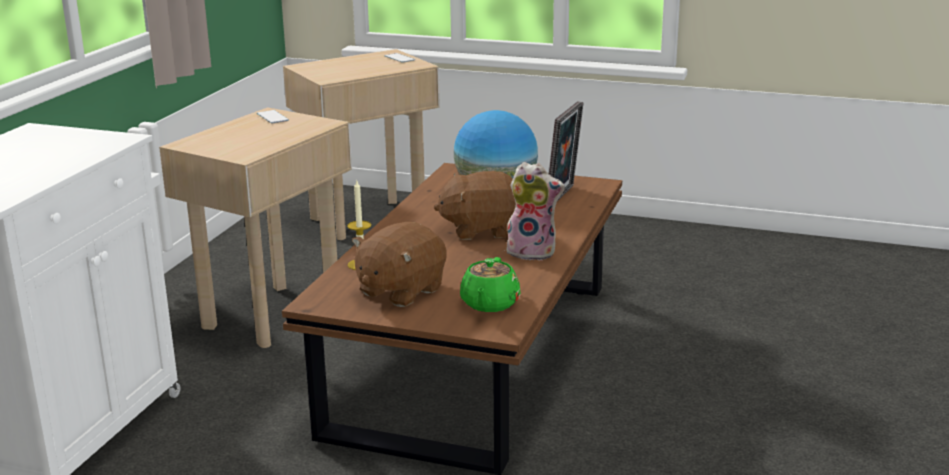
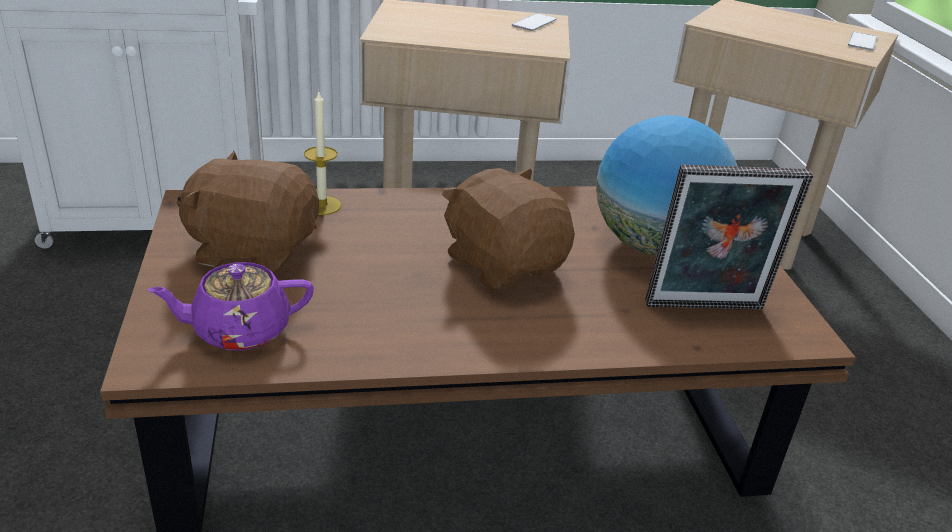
camera: 60 degrees right, 10 degrees up
(489, 304) = (239, 330): green teapot -> purple teapot
(533, 252) = (456, 328): plush toy -> none

